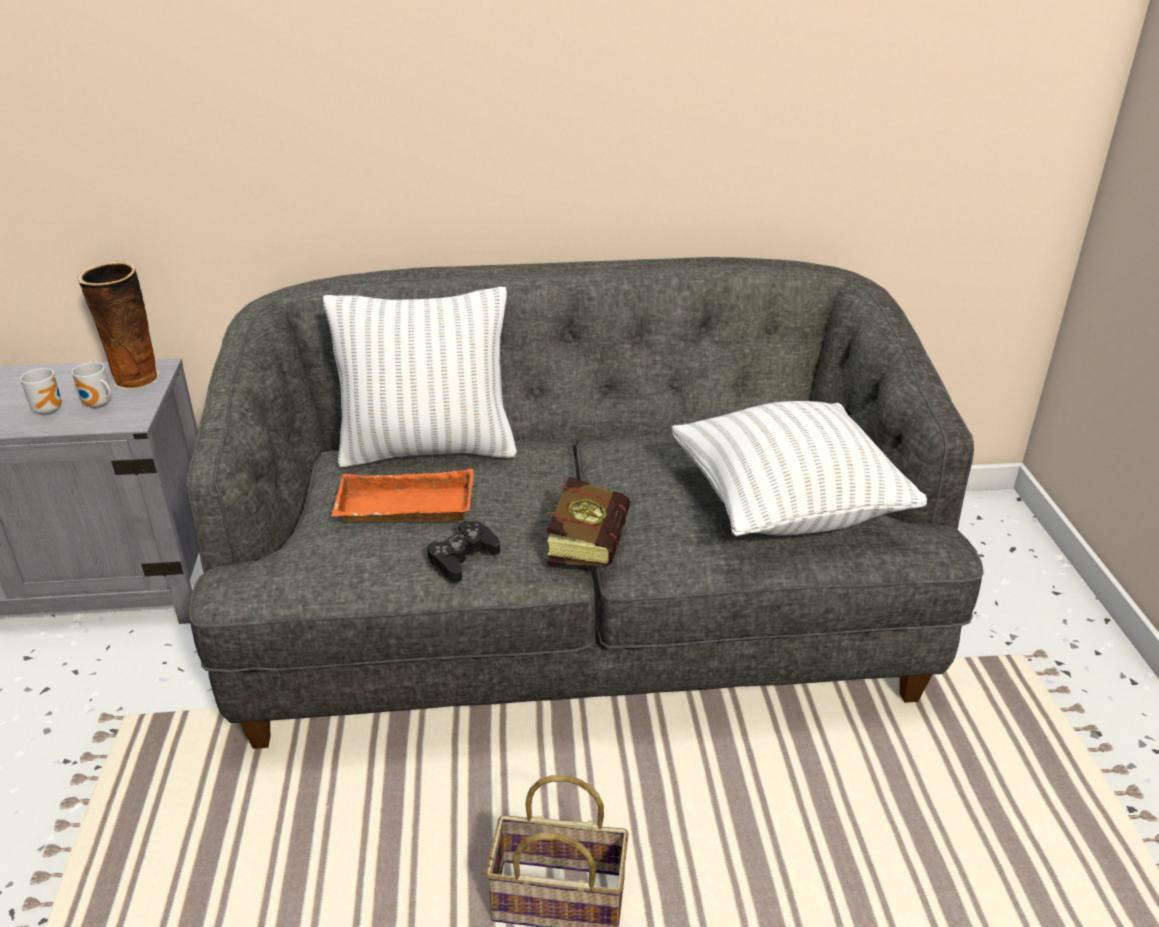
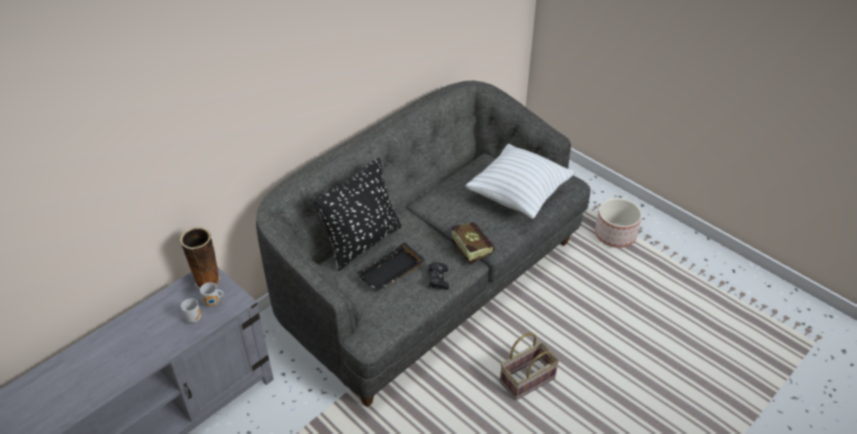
camera: 40 degrees left, 10 degrees up
(403, 509) = (392, 273): orange tray -> black tray
(428, 449) = (362, 242): white pillow -> black pillow
(1047, 745) = (614, 235): none -> planter

